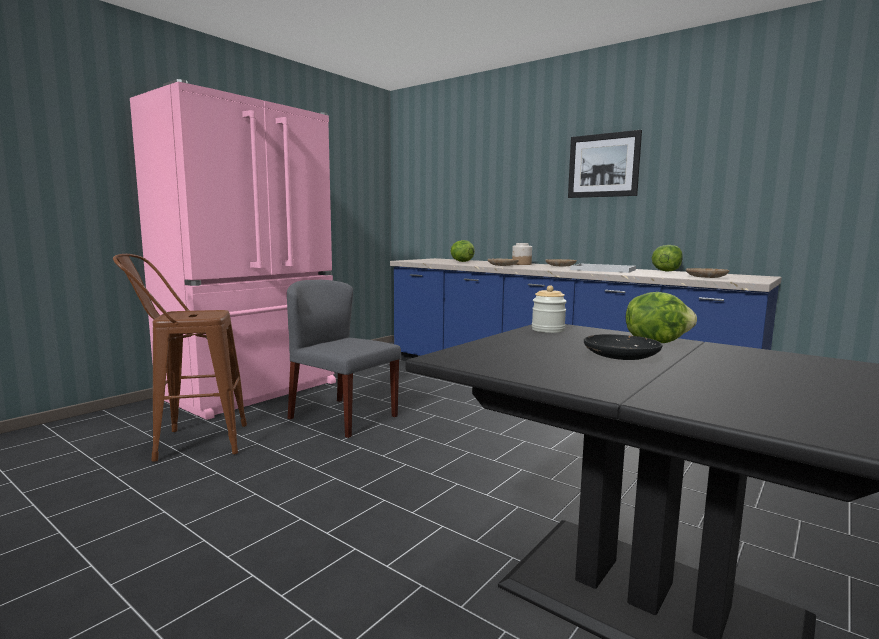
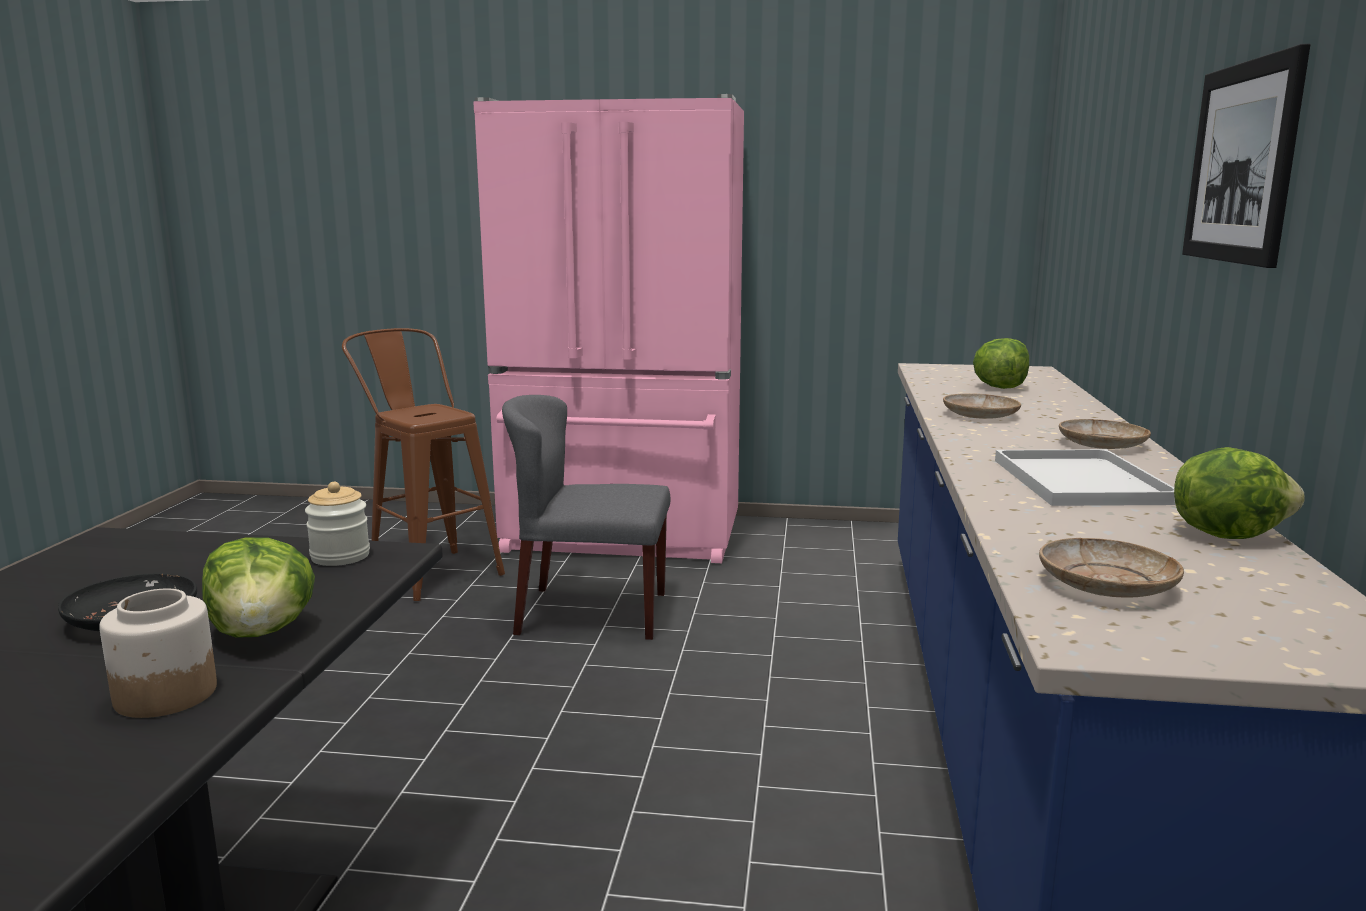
camera: 60 degrees right, 5 degrees up
(342, 417) = (591, 613): grey chair -> grey chair turned 90 degrees counterclockwise
(521, 264) = (1057, 419): jar -> jar (164, 695)

